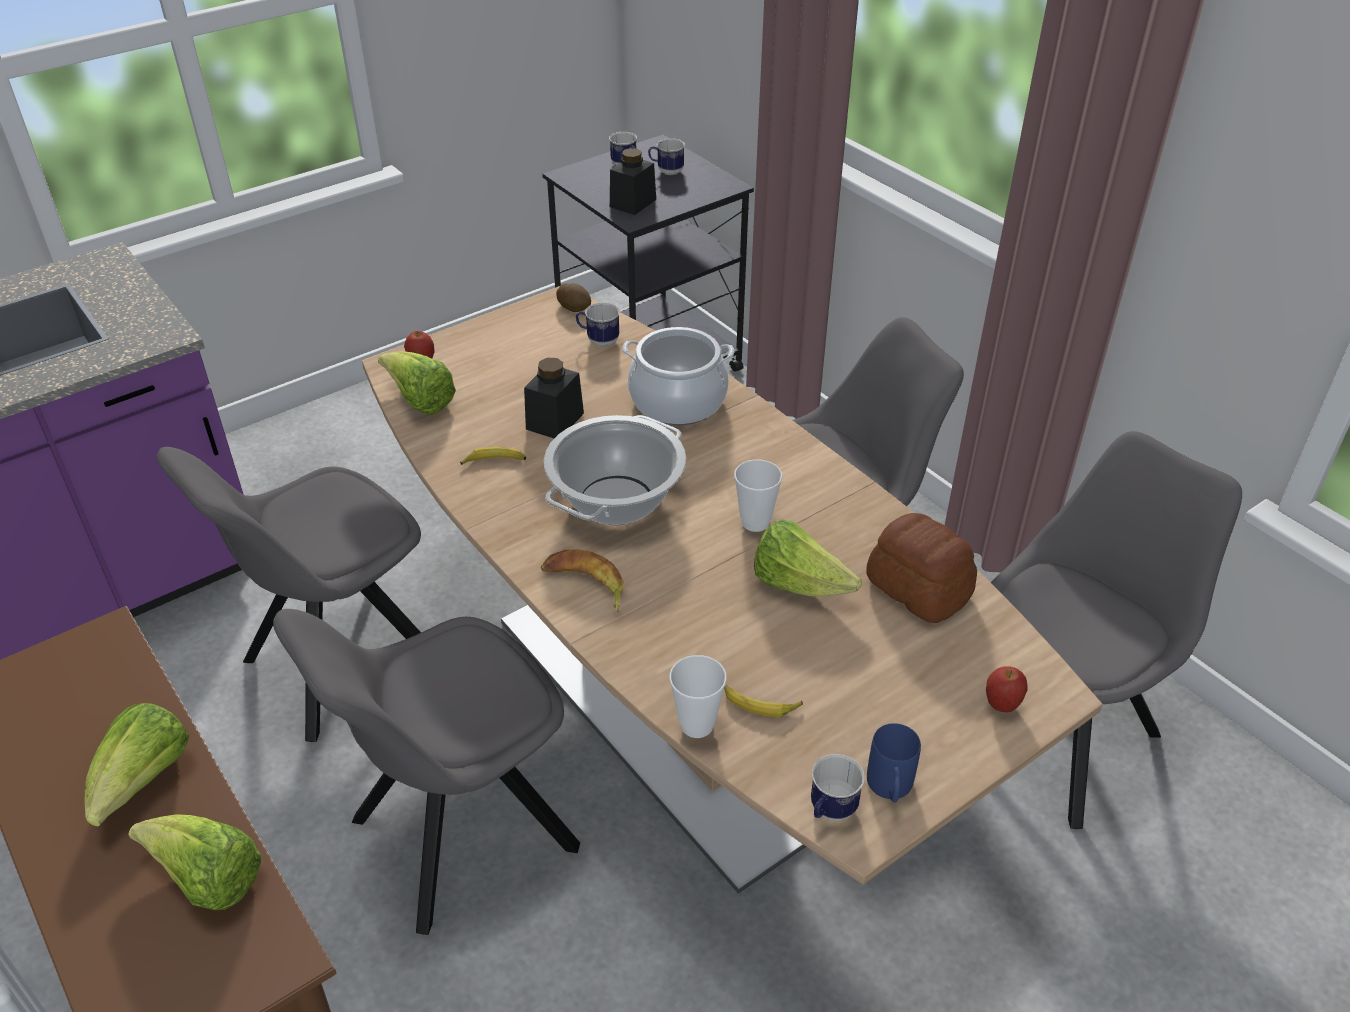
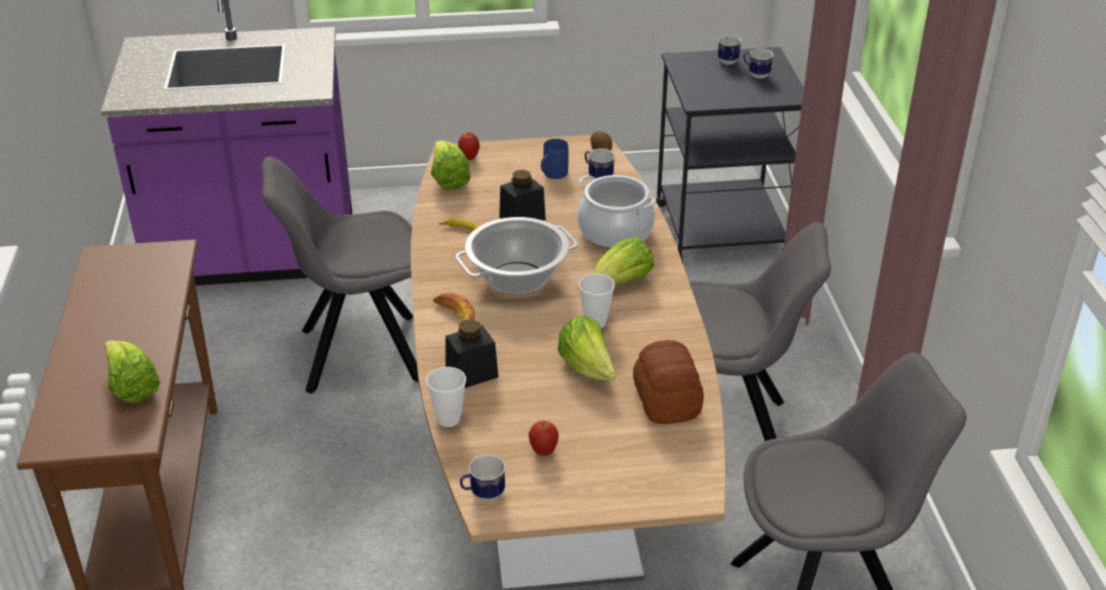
camera: 30 degrees right, 5 degrees down
(144, 782) = (137, 330): lettuce -> lettuce (621, 284)
(462, 833) = (358, 482): grey chair -> none
(633, 203) = (708, 91): black jar -> black jar (471, 373)
(760, 704) = (497, 424): banana -> none
(890, 790) = (531, 500): blue mug -> blue mug (552, 175)
(1001, 705) = (652, 486): apple -> apple (543, 451)

